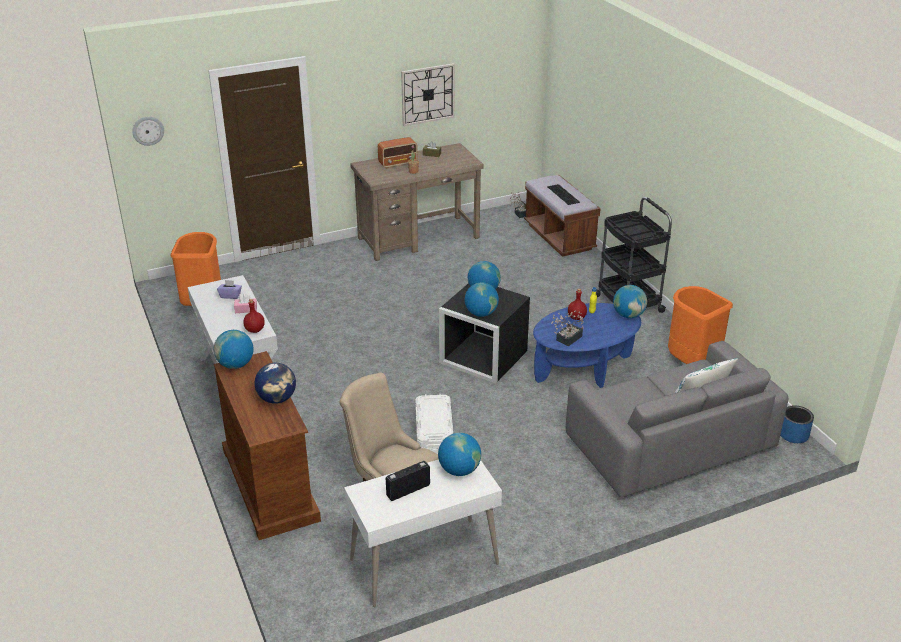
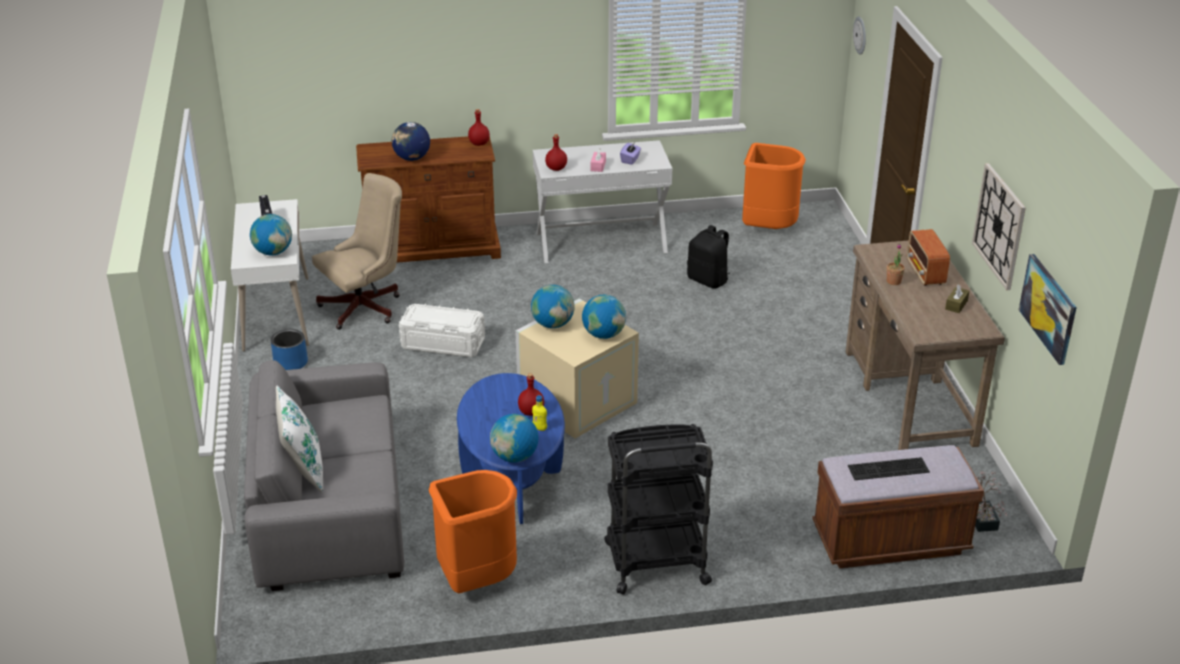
camera: 105 degrees right, 0 degrees up
(235, 365) = (478, 143): globe -> red bottle
(293, 322) = (708, 280): none -> black backpack
(482, 357) = (577, 400): black storage box -> beige storage box
(496, 92) = (1049, 308): none -> picture
(567, 339) = (486, 393): potted plant -> none
(793, 435) = (275, 625): blue planter -> blue planter (290, 363)

